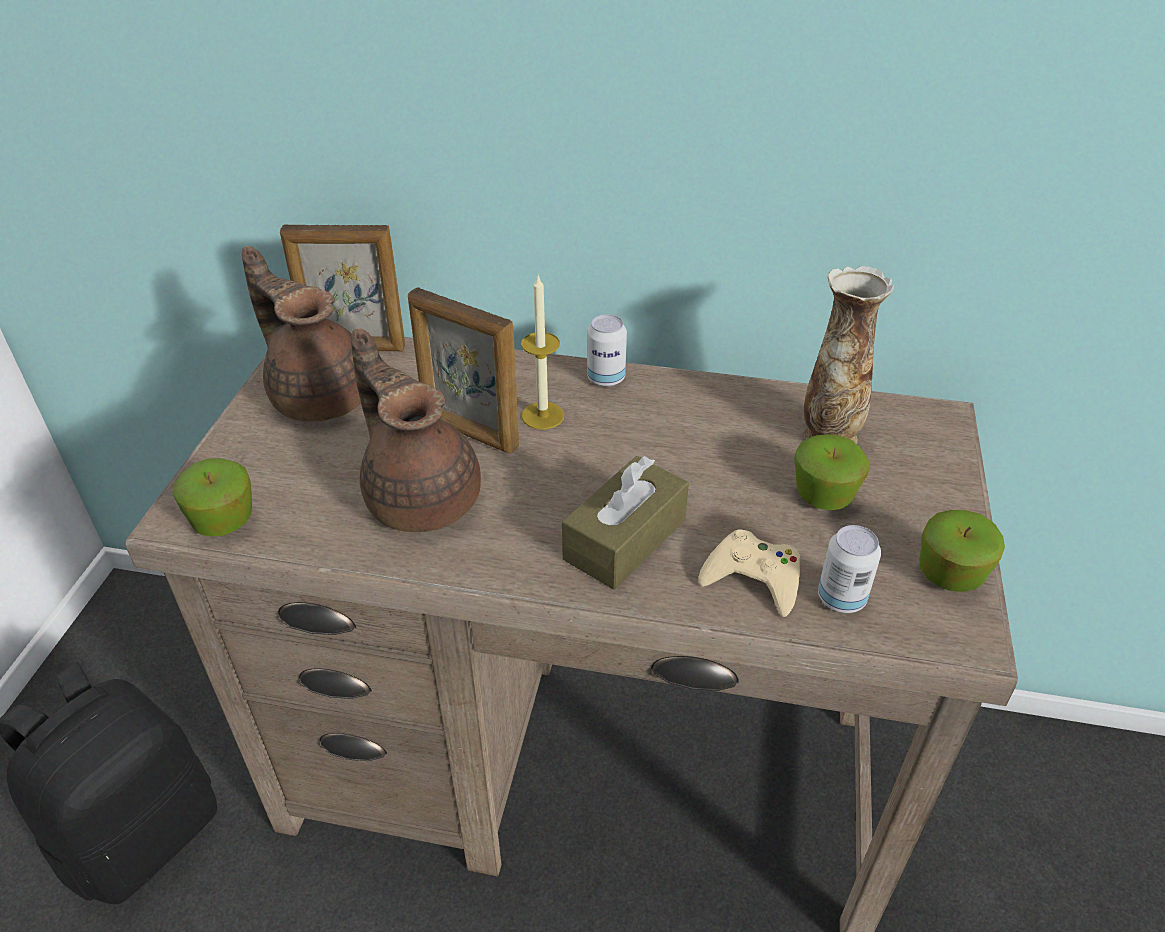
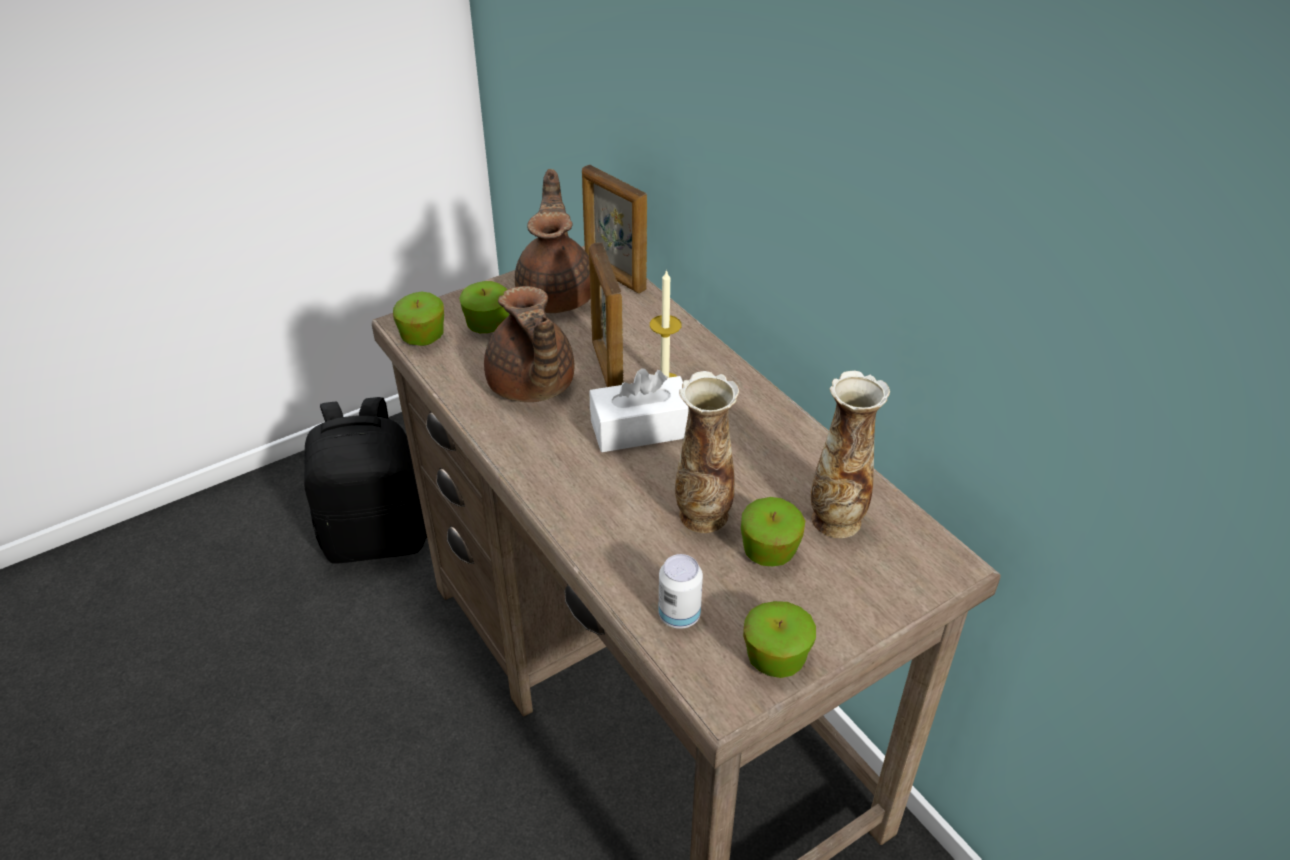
camera: 45 degrees right, 0 degrees up
(285, 466) = (488, 325): none -> apple
(421, 495) = (531, 387): brown teapot -> brown teapot turned 150 degrees clockwise
(580, 466) = (641, 429): none -> white tissue box
(606, 378) = (739, 385): can -> none
(625, 539) = (604, 488): brown tissue box -> none
(737, 504) = (703, 516): none -> vase
(753, 578) = (644, 563): beige game controller -> none

